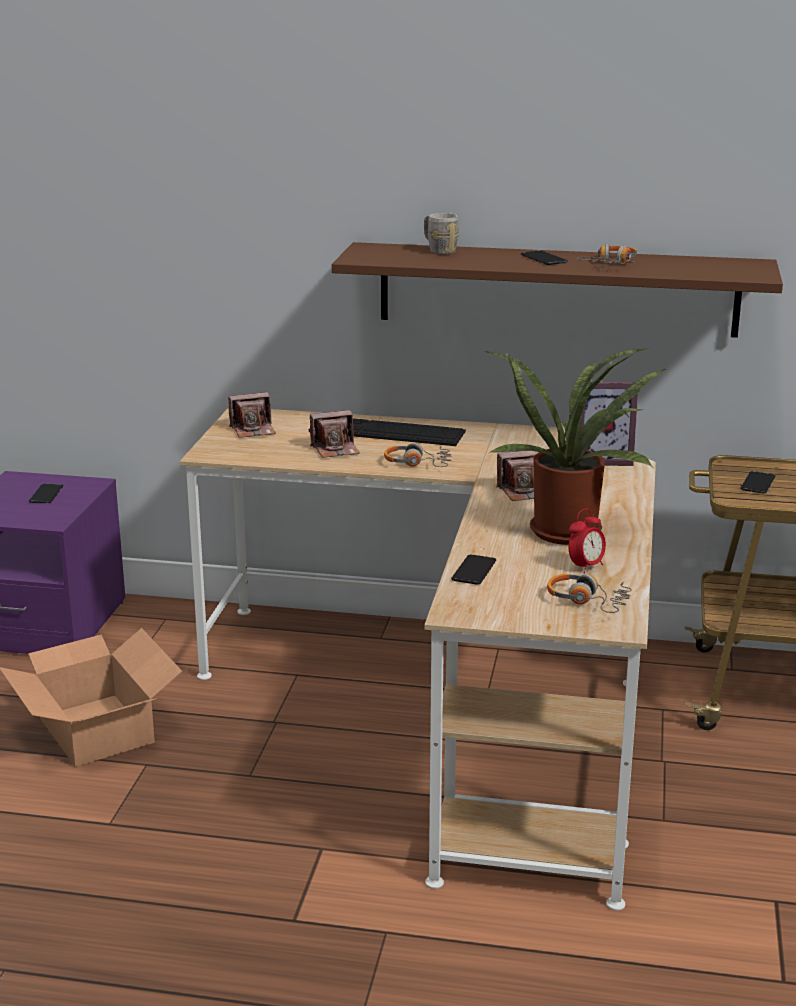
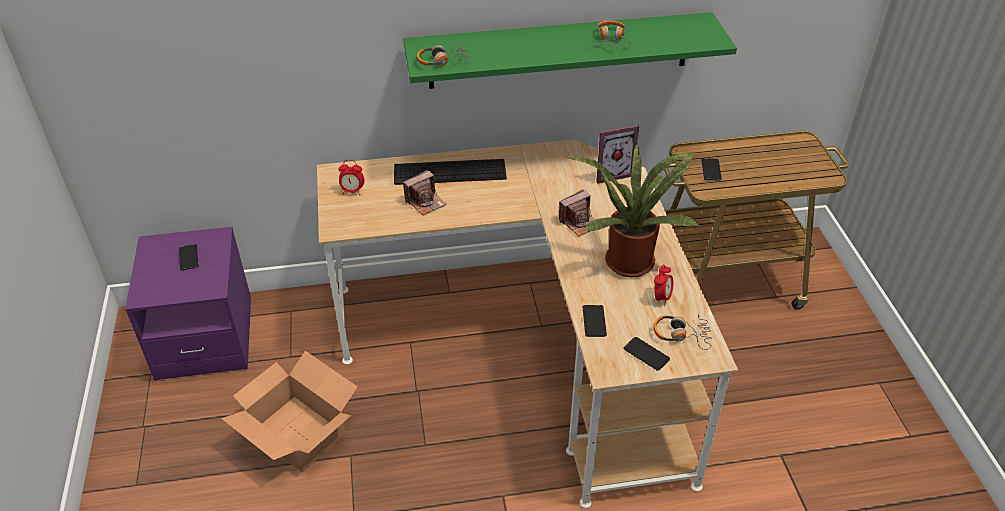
camera: 20 degrees left, 20 degrees up
(253, 430) = (352, 191): camera -> alarm clock
(418, 463) = (492, 206): headphones -> headphones (443, 61)
(438, 250) = (476, 41): grey mug -> none
(543, 259) = (559, 41): phone -> phone (646, 354)
(557, 289) = (559, 50): brown shelf -> green shelf

